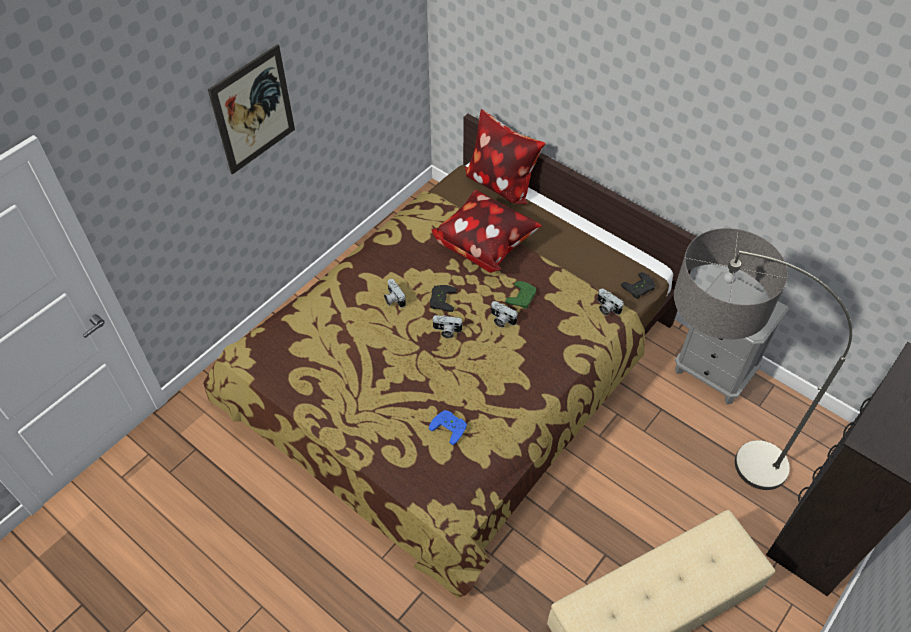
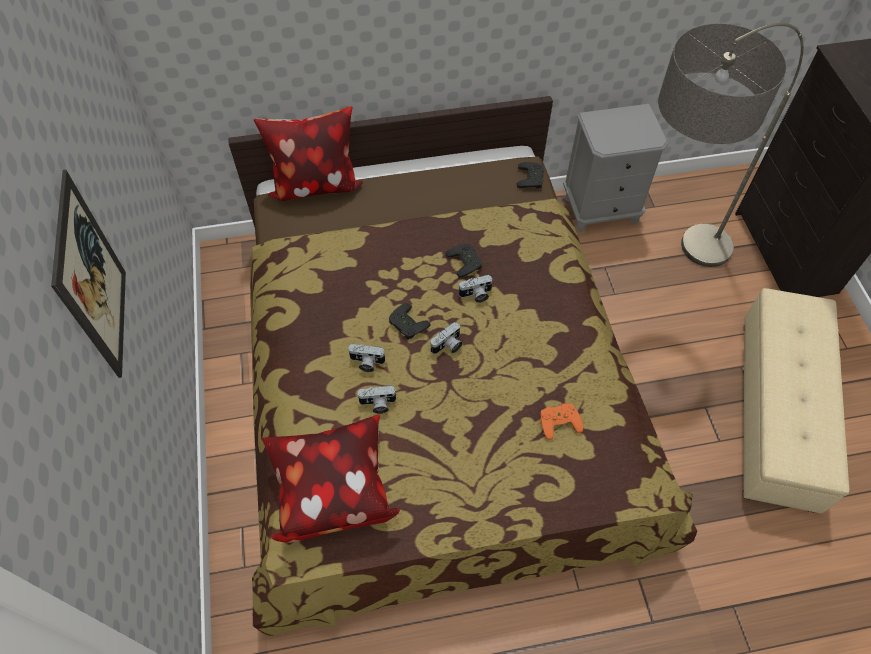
camera: 50 degrees left, 5 degrees up
(450, 426) = (559, 420): blue game controller -> orange game controller
(484, 245) = (377, 246): pillow -> pillow (331, 488)
(523, 297) = (467, 261): green game controller -> black game controller
(606, 308) = (534, 213): camera -> camera (377, 404)

